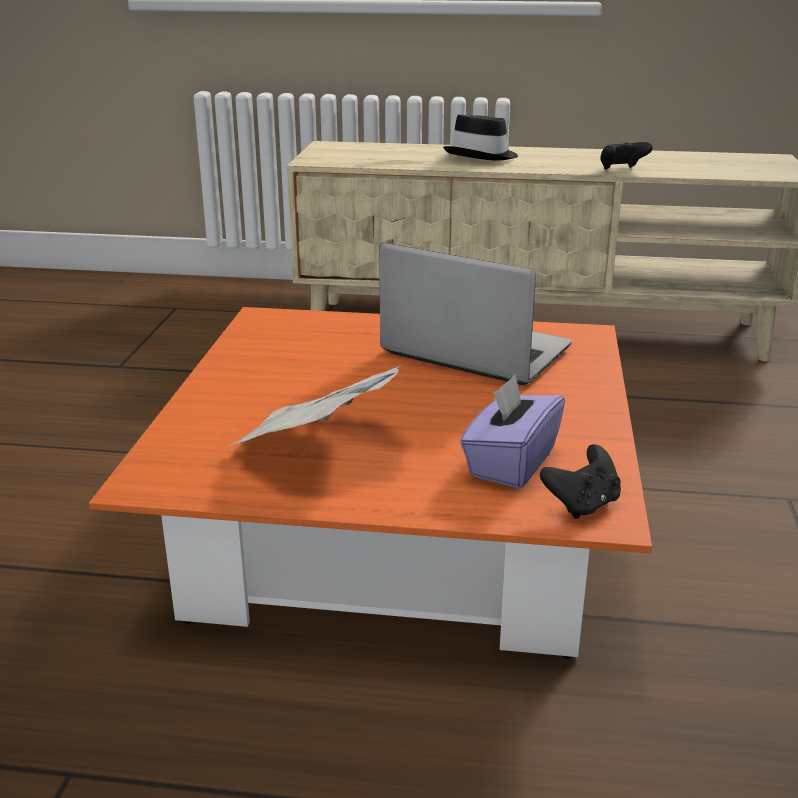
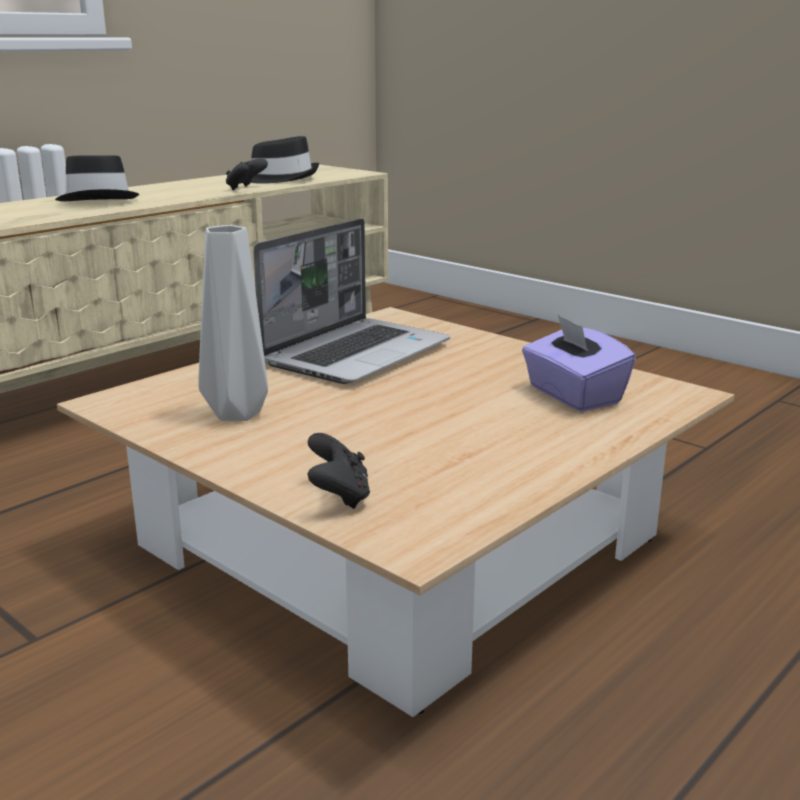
camera: 55 degrees left, 5 degrees down
(289, 358) = (236, 415): none -> grey vase
(317, 448) = (452, 450): newspaper -> none
(401, 526) = (399, 540): orange coffee table -> beige coffee table
(472, 351) = (357, 353): laptop -> laptop turned 150 degrees clockwise
(582, 505) = (661, 394): black game controller -> black game controller (339, 496)
(689, 166) = (280, 179): none -> black hat

